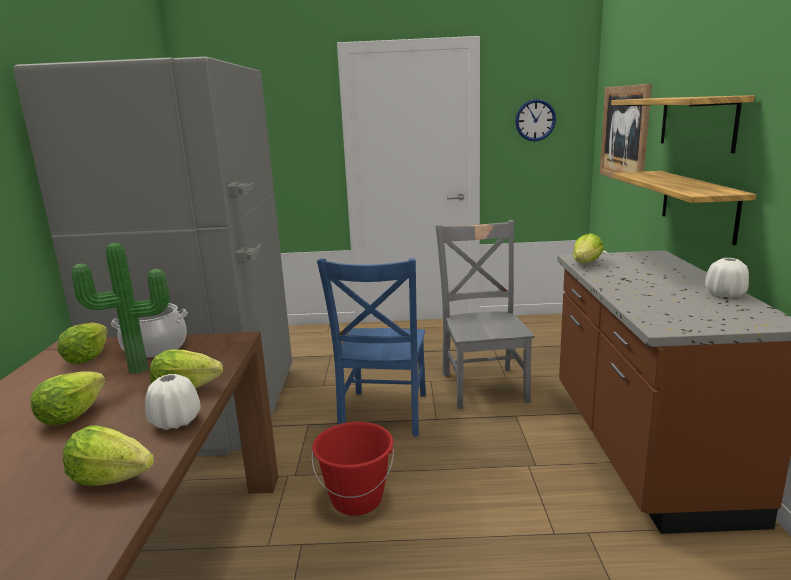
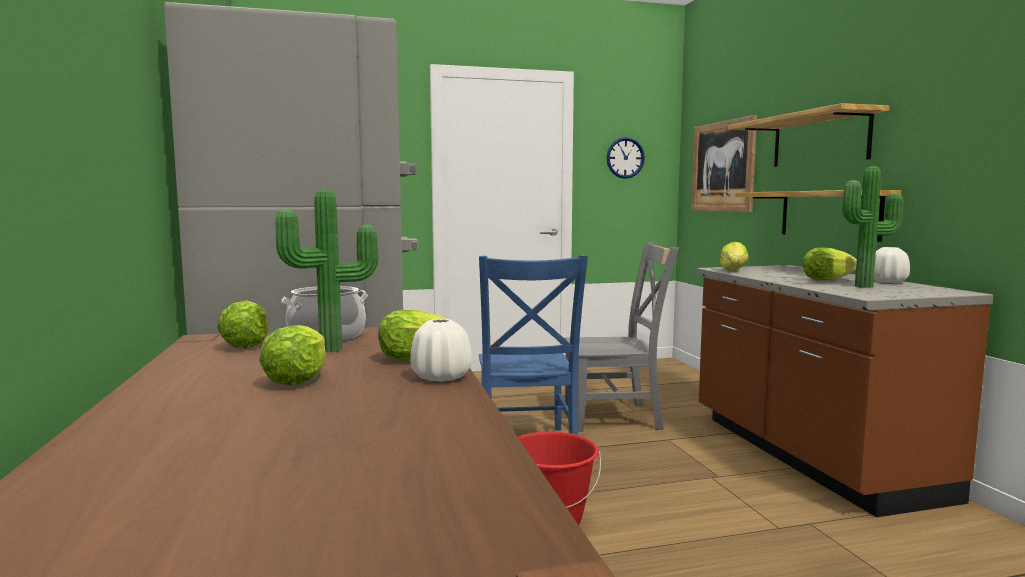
camera: 15 degrees left, 10 degrees down
(111, 478) = (428, 414): lettuce -> lettuce (826, 280)
(484, 385) = (616, 417): grey chair -> grey chair turned 105 degrees clockwise
(686, 306) = (867, 287): none -> potted plant

